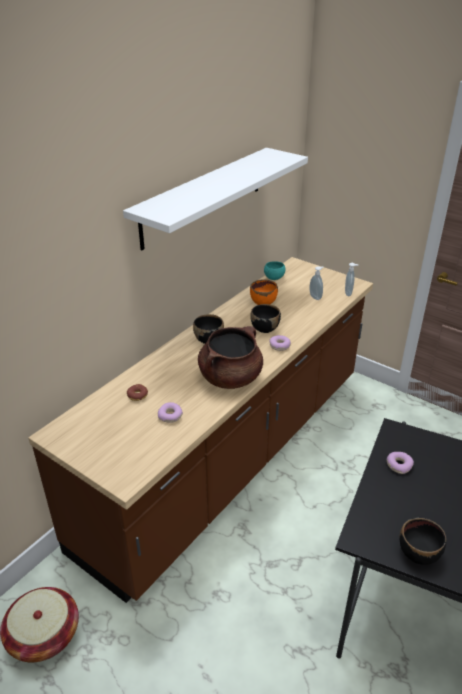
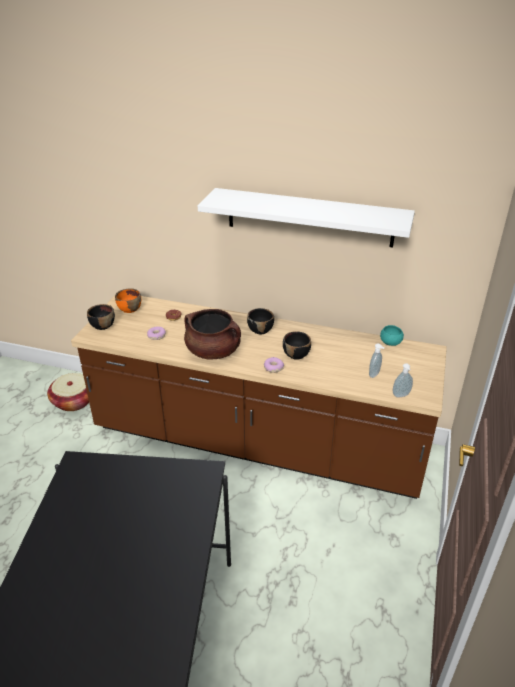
camera: 70 degrees right, 0 degrees up
(263, 302) = (339, 345): orange bowl -> orange bowl (129, 309)
(398, 465) = (162, 477): donut -> none
(418, 553) = (65, 498): black bowl -> black bowl (102, 326)

